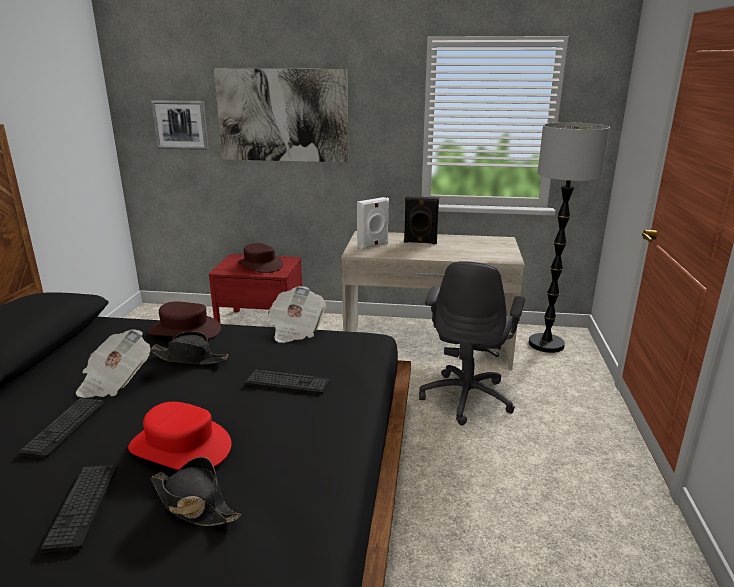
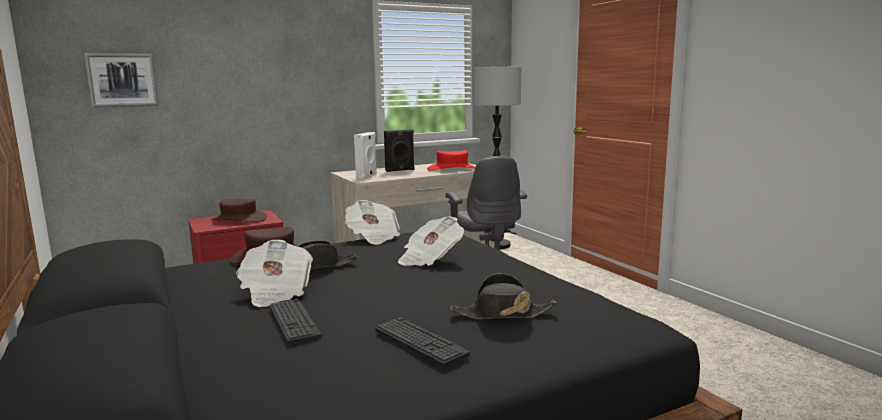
camera: 35 degrees left, 10 degrees down
(181, 446) = (426, 299): red hat -> red hat (452, 169)
(282, 115) = (243, 68): picture -> none
(287, 383) = (430, 259): keyboard -> newspaper

